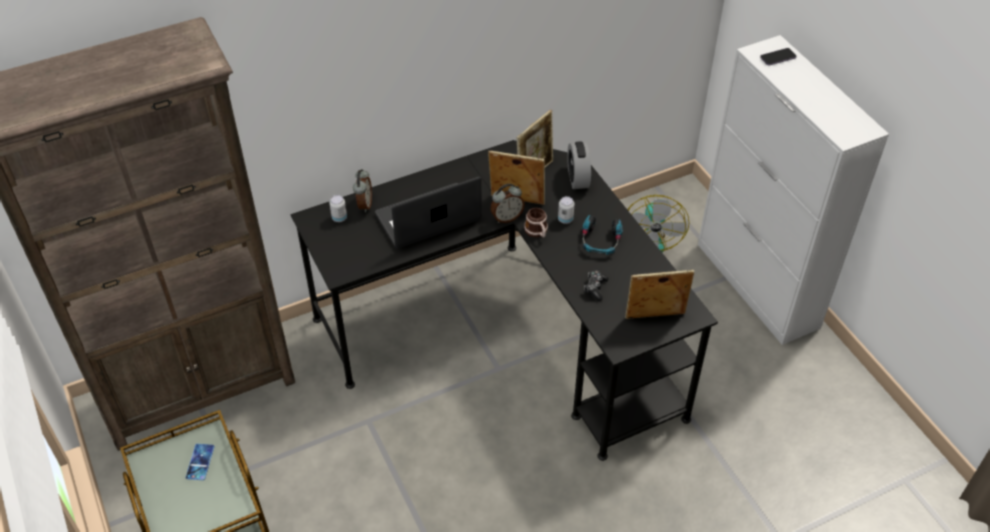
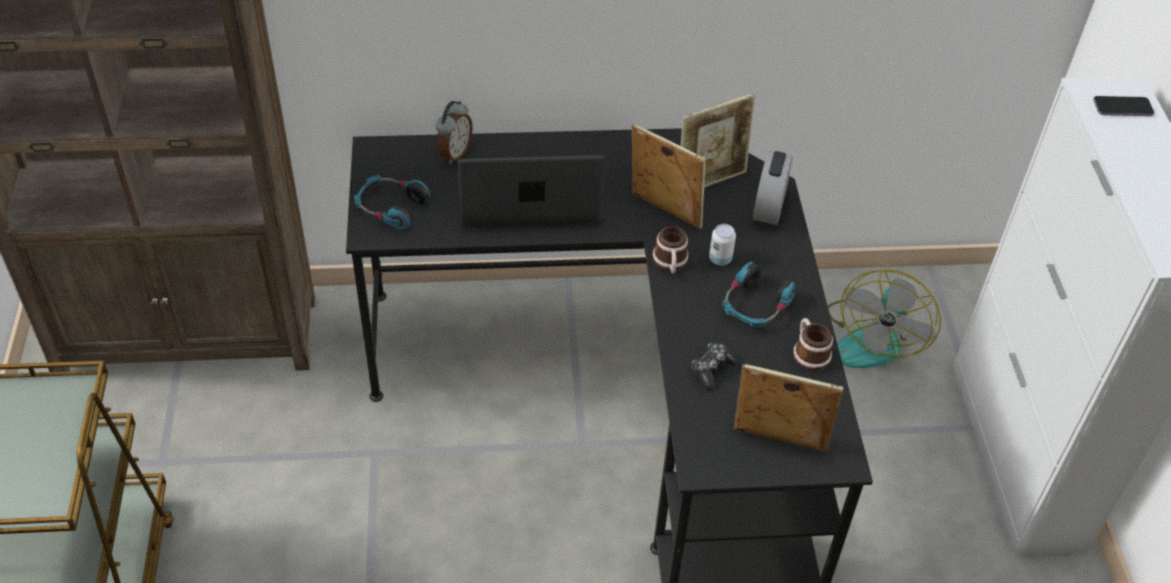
camera: 20 degrees right, 0 degrees up
(200, 462) = (44, 422): phone -> none
(339, 218) = (412, 161): can -> none
(343, 252) = (391, 207): none -> headphones
(506, 217) = (638, 230): alarm clock -> none
(645, 259) = (808, 353): none -> mug

